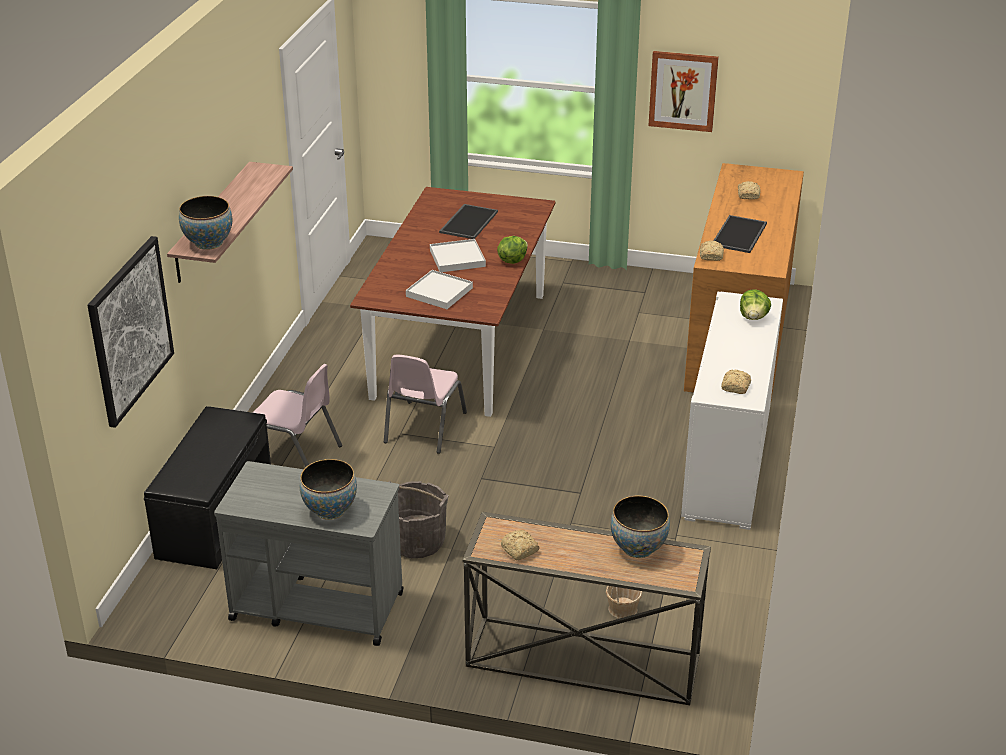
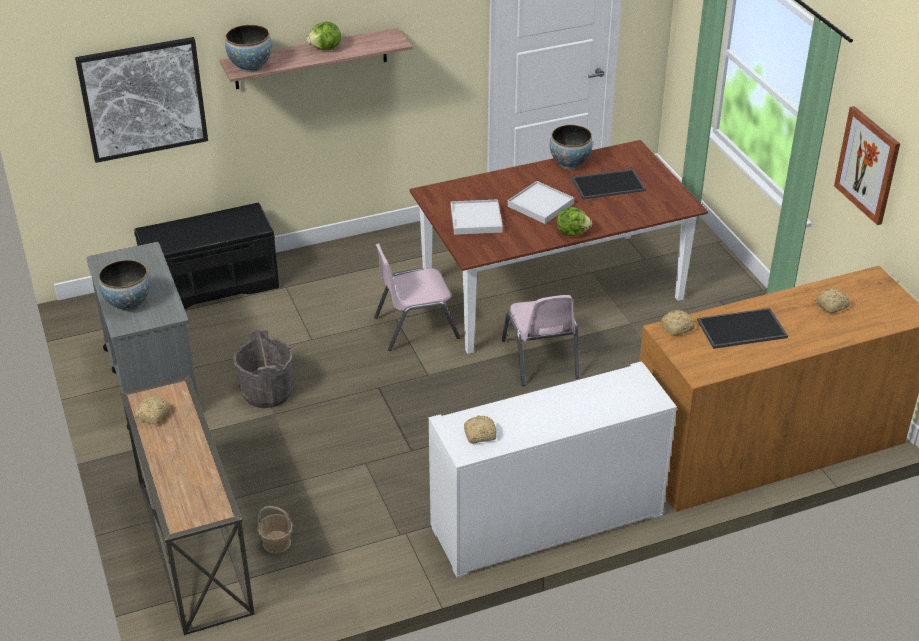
camera: 55 degrees right, 5 degrees up
(294, 454) = (318, 283): pink chair -> pink chair (540, 359)
(638, 548) = (205, 477): bowl -> bowl (569, 163)
(753, 317) = (617, 400): lettuce -> lettuce (325, 49)

